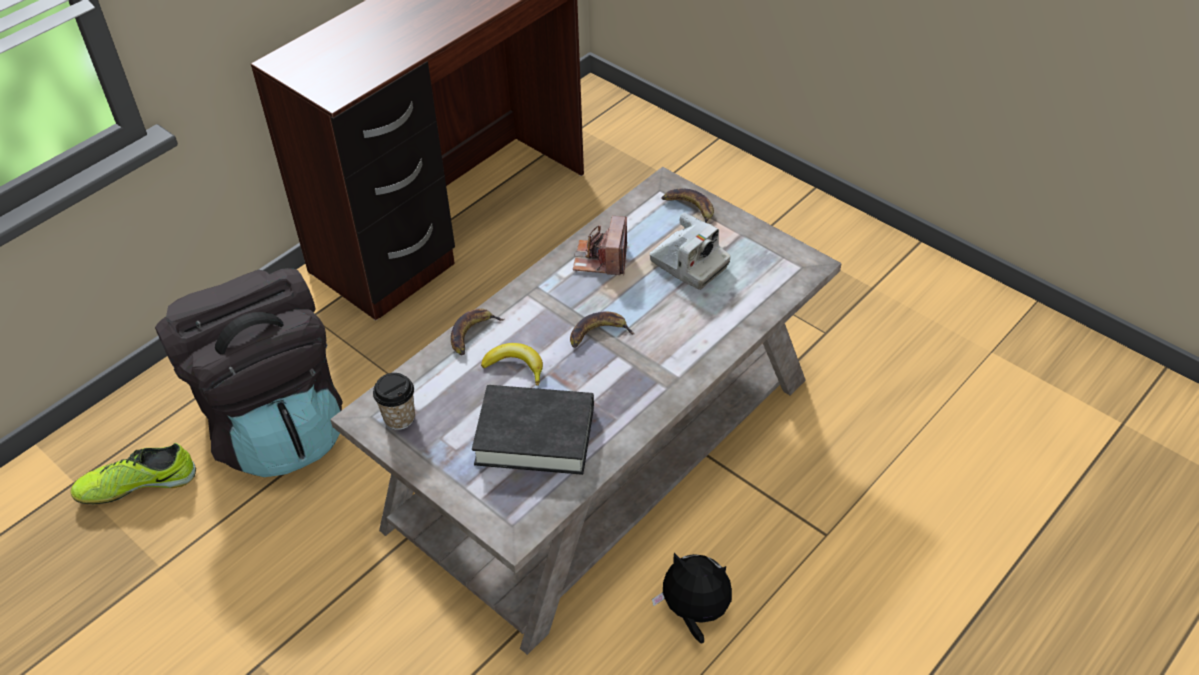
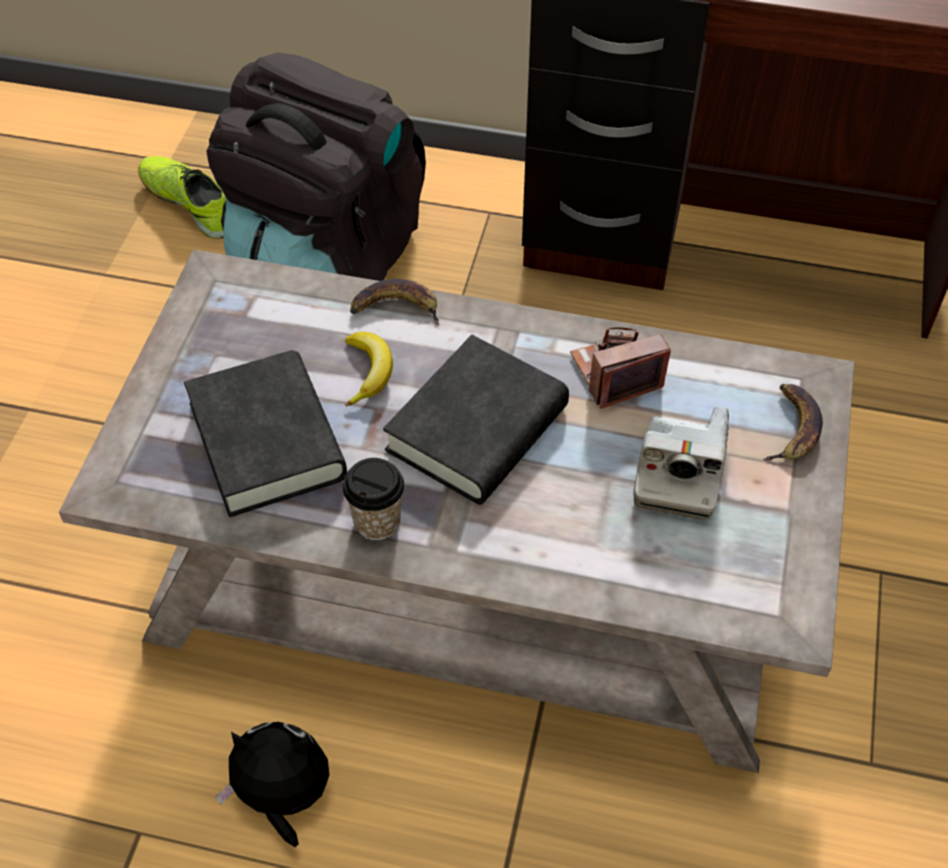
camera: 60 degrees right, 5 degrees up
(399, 418) = (225, 305): cup -> cup (377, 522)
(598, 334) = (477, 429): banana -> black book
(694, 613) = (283, 797): plush toy -> plush toy turned 75 degrees counterclockwise

